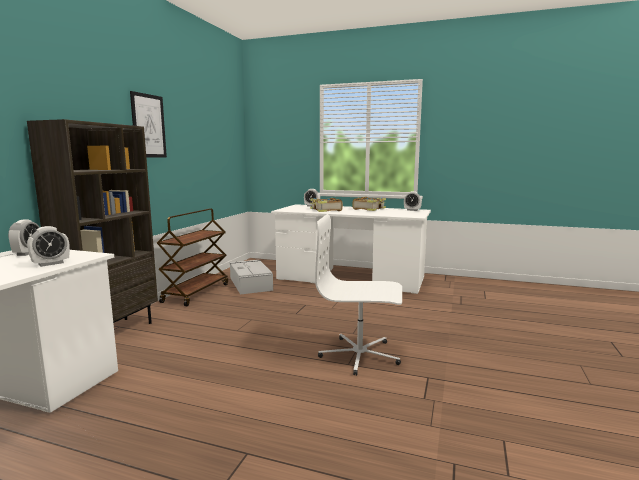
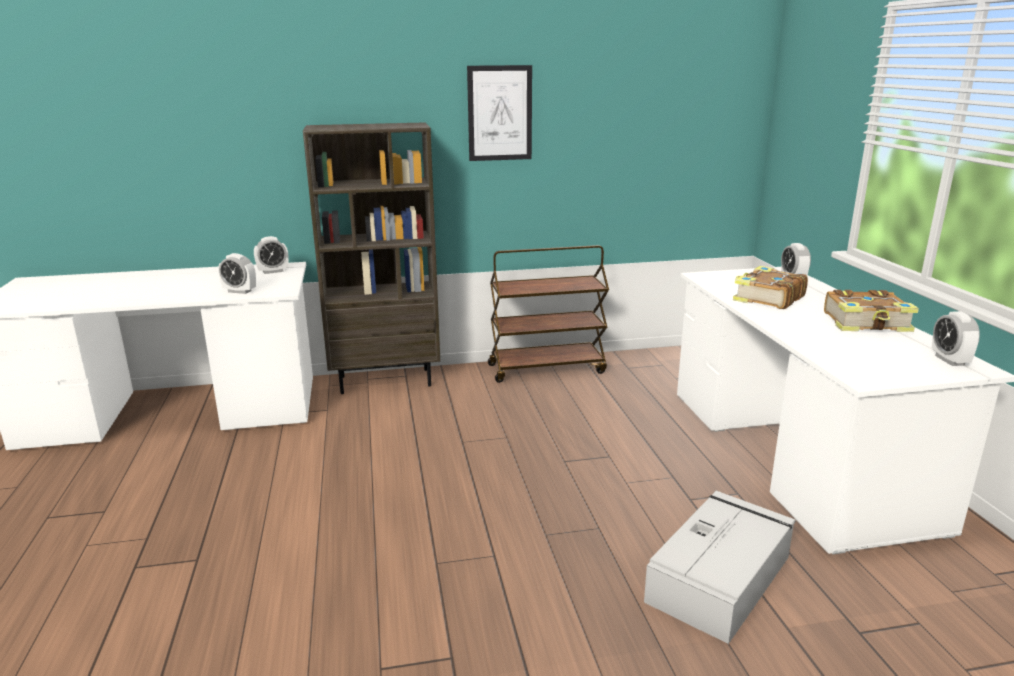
camera: 60 degrees right, 10 degrees up
(250, 283) = (631, 385): grey storage box -> grey storage box (720, 577)
(360, 355) = (473, 565): white office chair -> none

